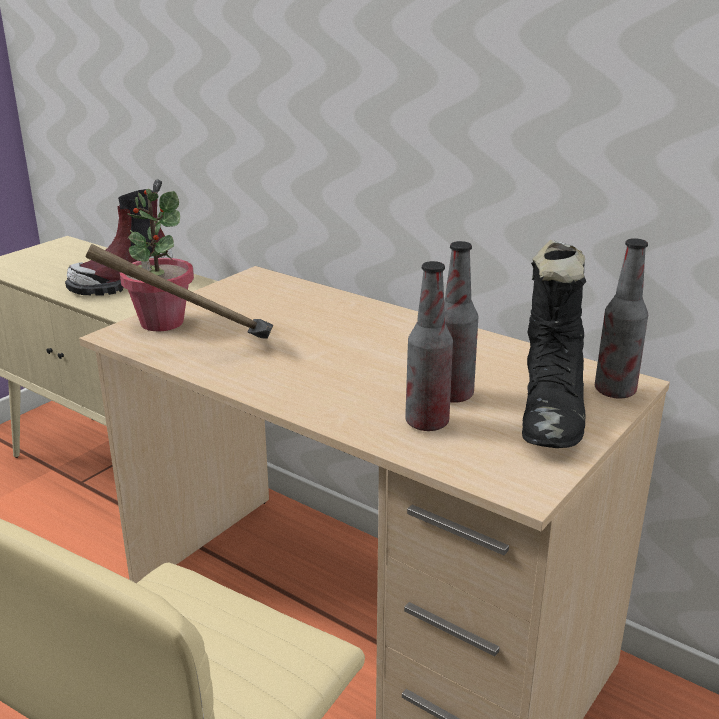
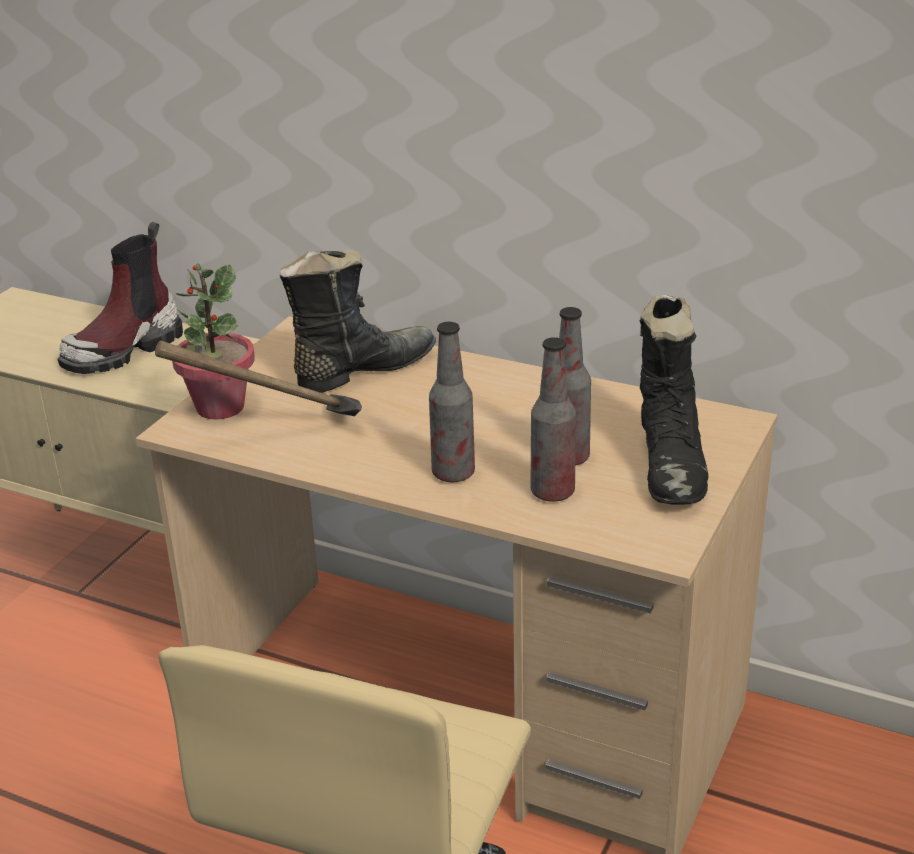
camera: 10 degrees left, 5 degrees up
(295, 308) = (362, 370): none -> black boot
(614, 391) = (726, 432): bottle -> bottle (453, 473)

